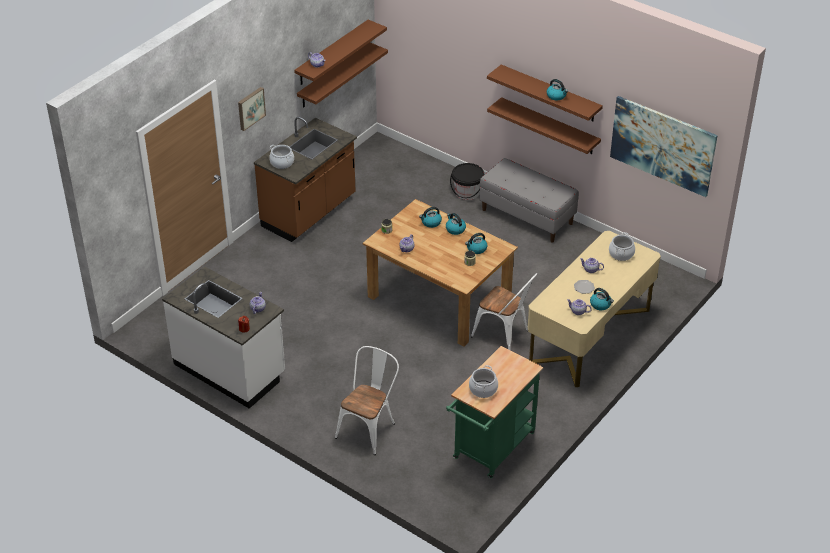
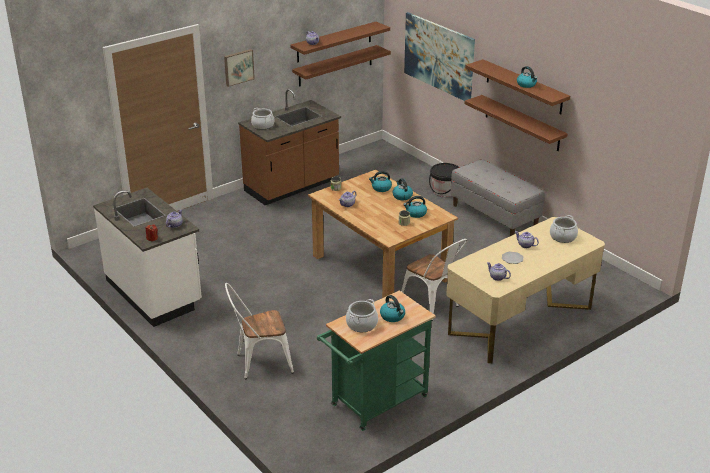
camera: 15 degrees right, 10 degrees down
(369, 428) = (259, 363): white chair -> white chair turned 150 degrees counterclockwise
(601, 304) = (524, 275): kettle -> kettle (393, 316)
(662, 145) = (625, 137): picture -> picture (438, 56)

